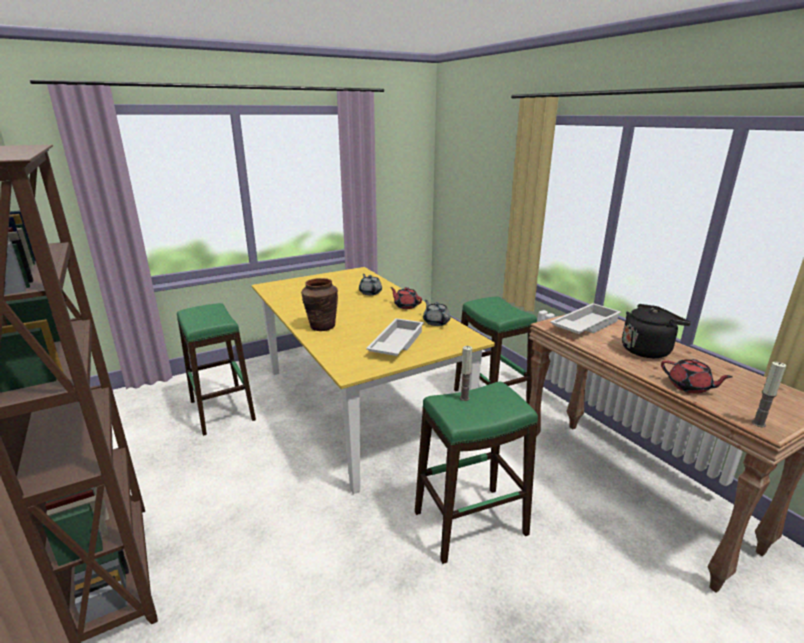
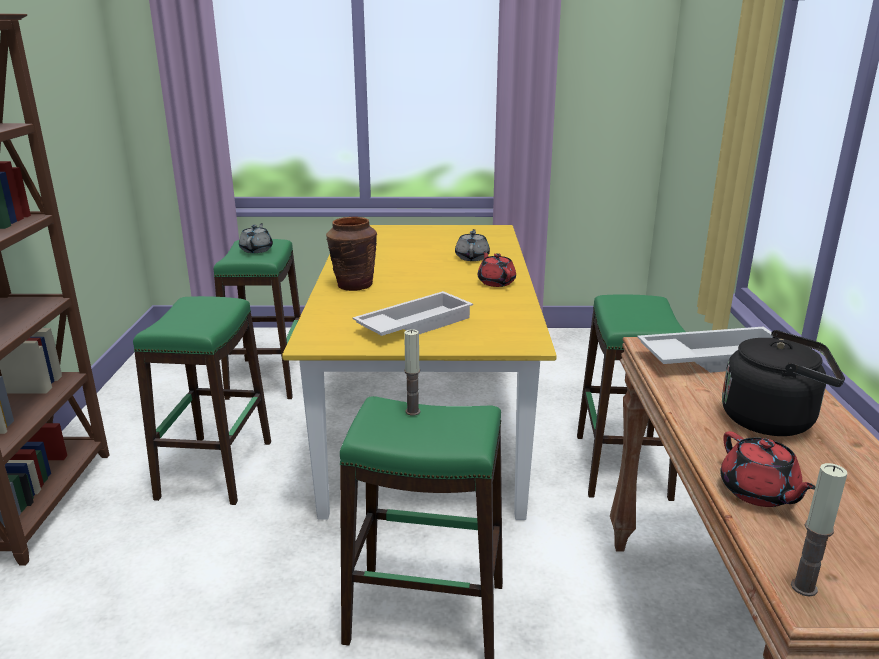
camera: 30 degrees right, 0 degrees up
(246, 487) = (216, 469): none -> green stool
(436, 322) = (507, 310): grey teapot -> grey teapot (257, 250)

